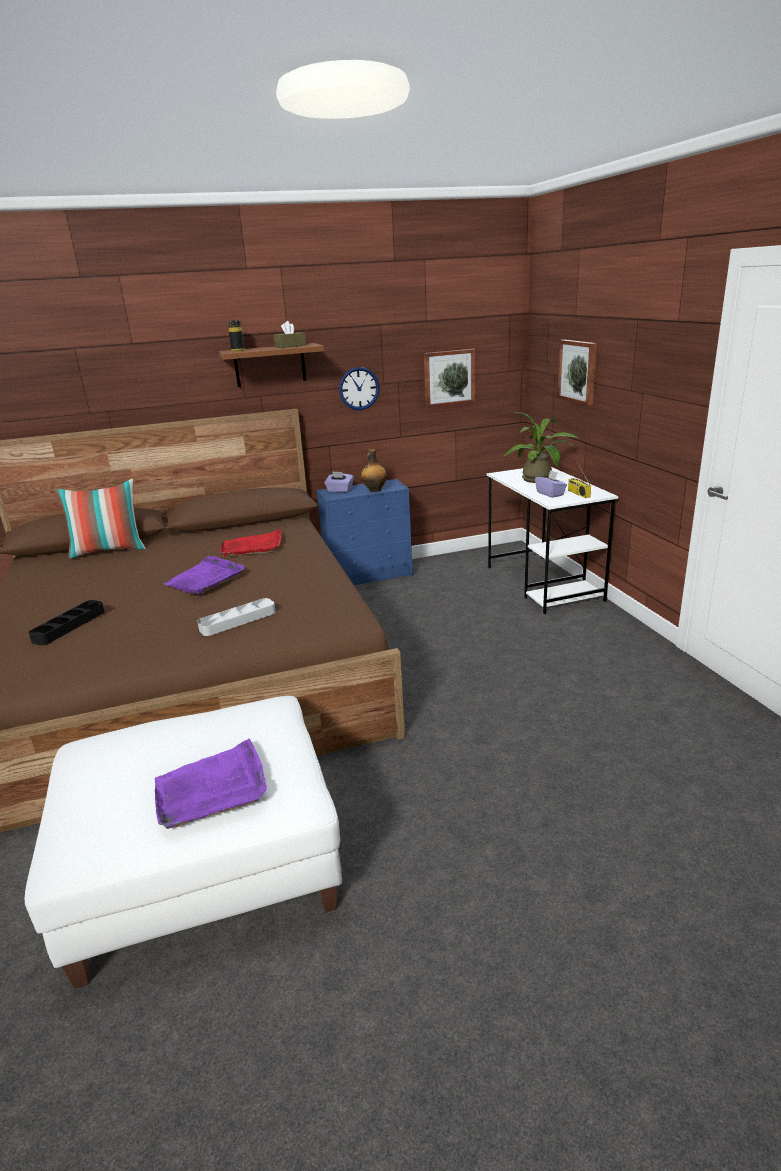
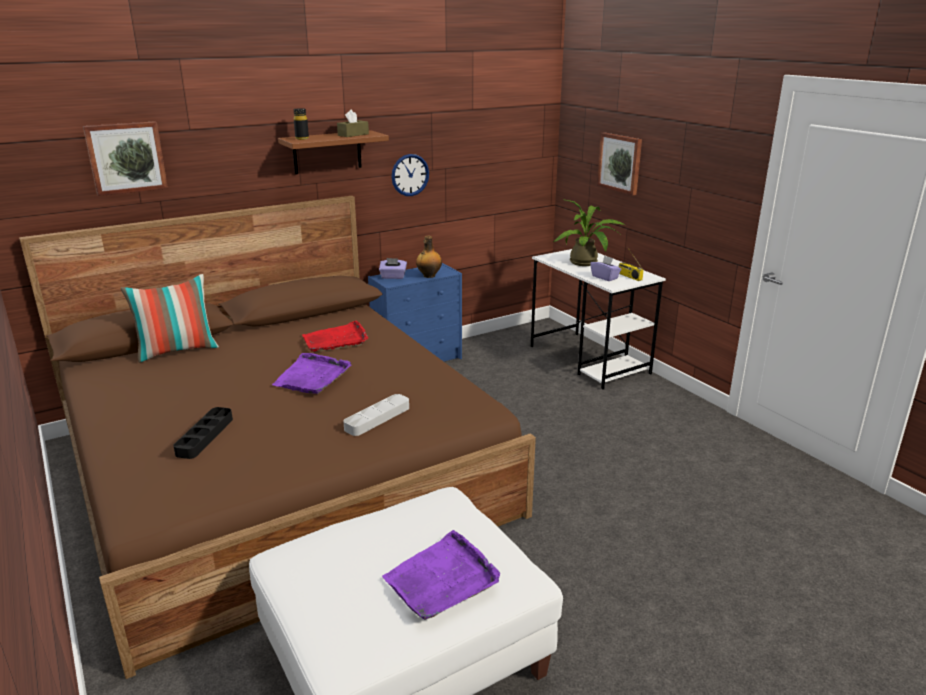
camera: 15 degrees left, 0 degrees up
(448, 378) = (491, 164): picture -> picture (126, 157)

